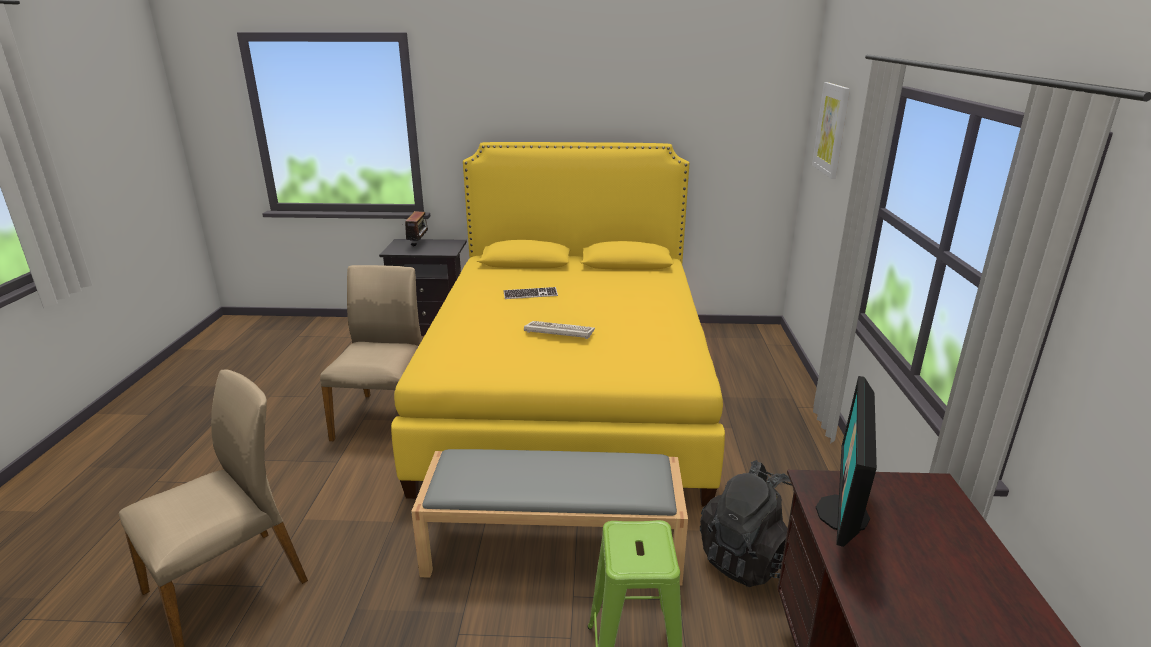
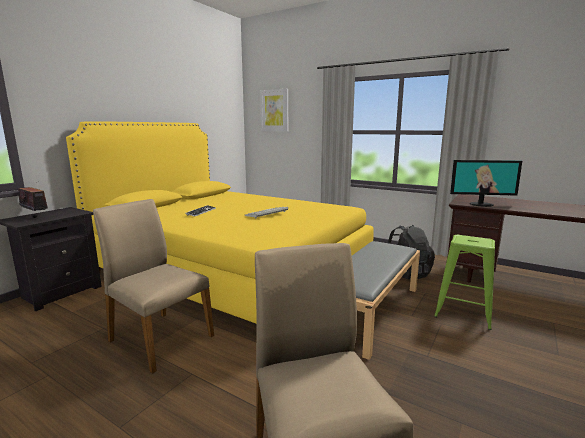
camera: 60 degrees left, 10 degrees down
(843, 514) = (481, 204): monitor -> monitor turned 45 degrees counterclockwise

